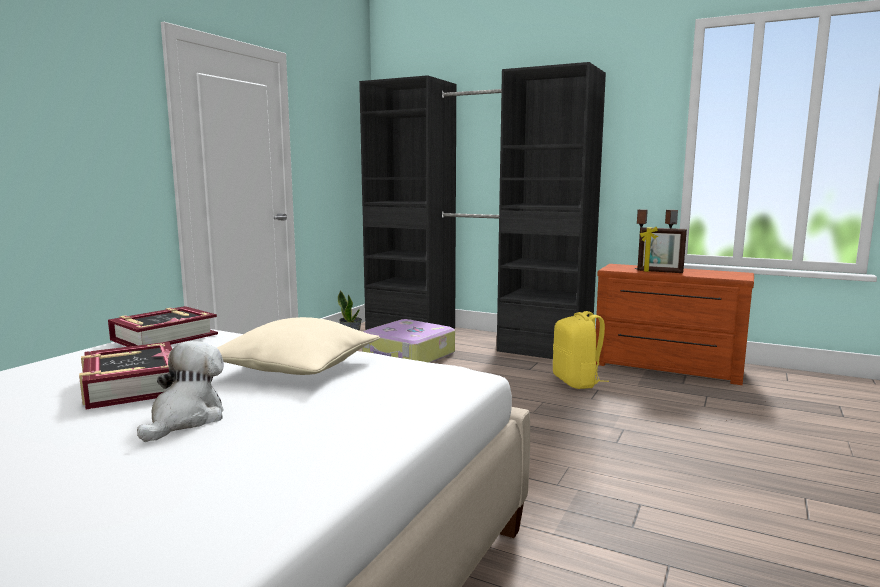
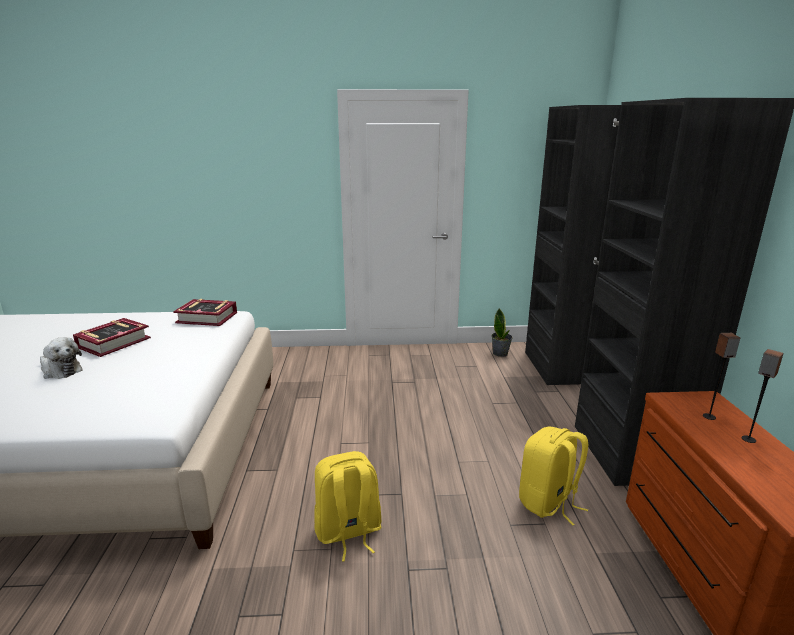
camera: 60 degrees right, 10 degrees up
(186, 419) = (60, 370): plush toy -> plush toy turned 45 degrees clockwise
(296, 368) = (154, 366): beige pillow -> none
(408, 355) = (497, 389): suitcase -> none
(552, 455) = (348, 532): none -> yellow backpack
(660, 272) = (712, 436): picture frame -> none

